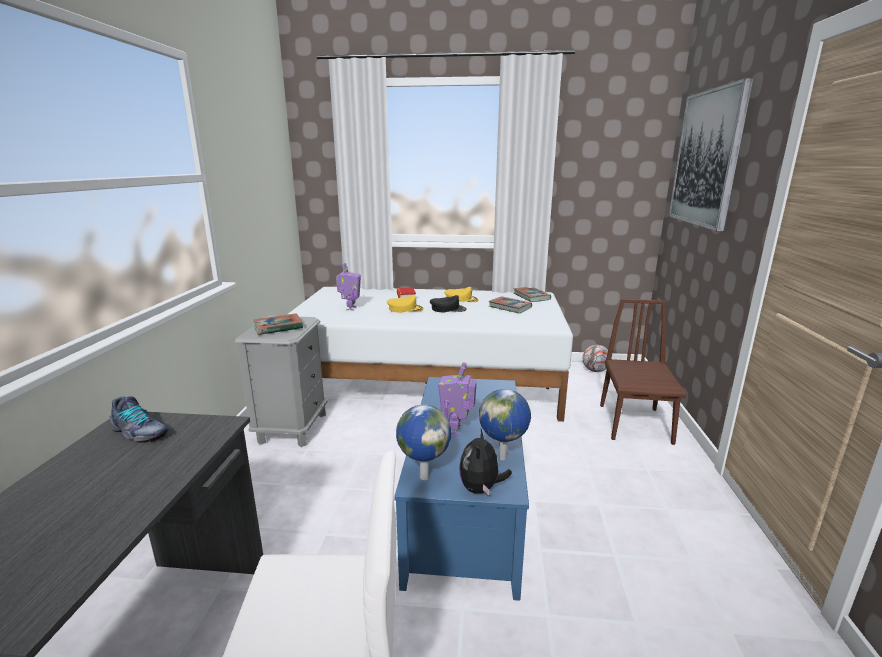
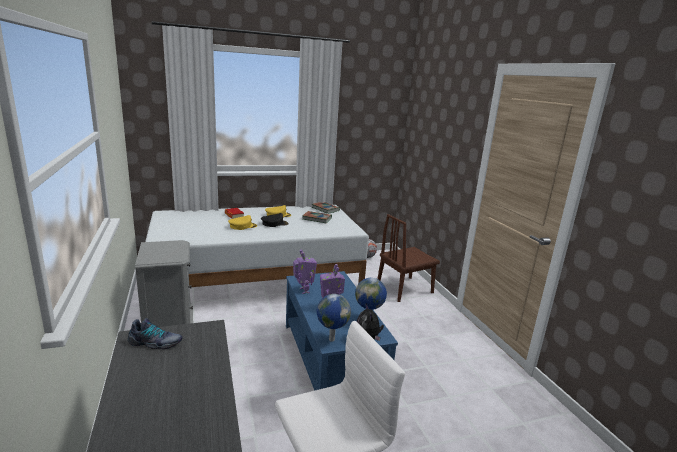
camera: 25 degrees left, 0 degrees up
(278, 327) = (162, 252): book -> none
(350, 308) = (198, 229): toy robot -> toy robot (303, 290)
(634, 423) = (404, 289): brown chair -> brown chair turned 105 degrees counterclockwise
(707, 158) = (435, 120): picture -> none

